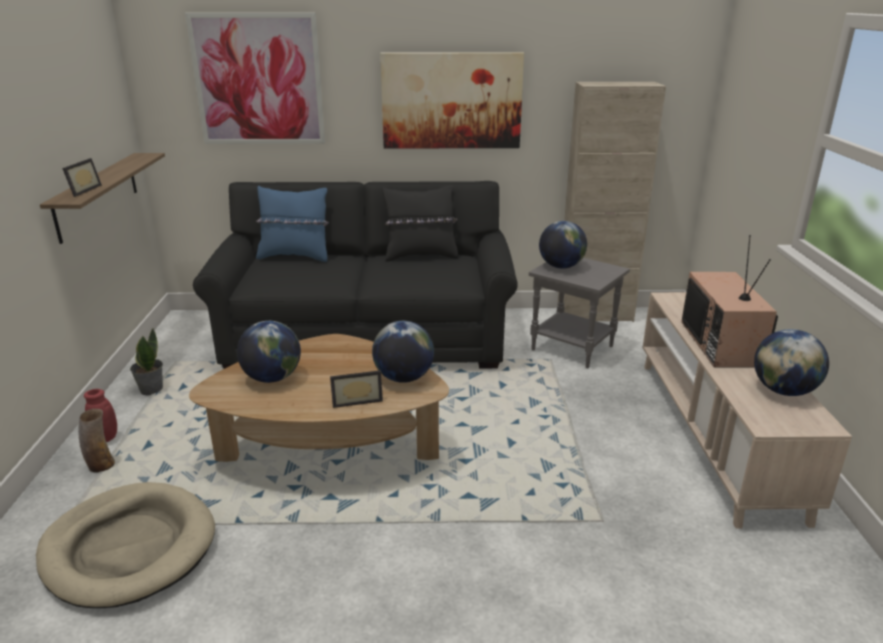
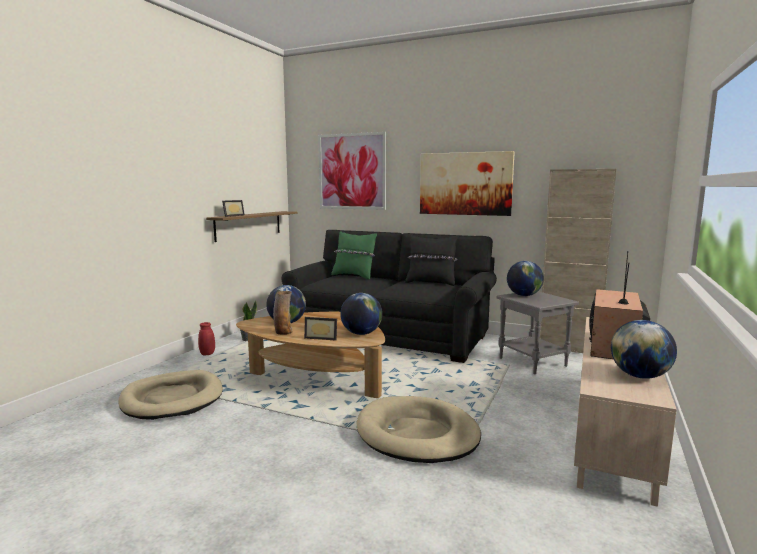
camera: 25 degrees right, 15 degrees down
(101, 465) = (194, 364): vase -> vase (283, 332)
(295, 256) = (354, 276): blue pillow -> green pillow
(528, 505) = (417, 434): none -> beige dog bed

